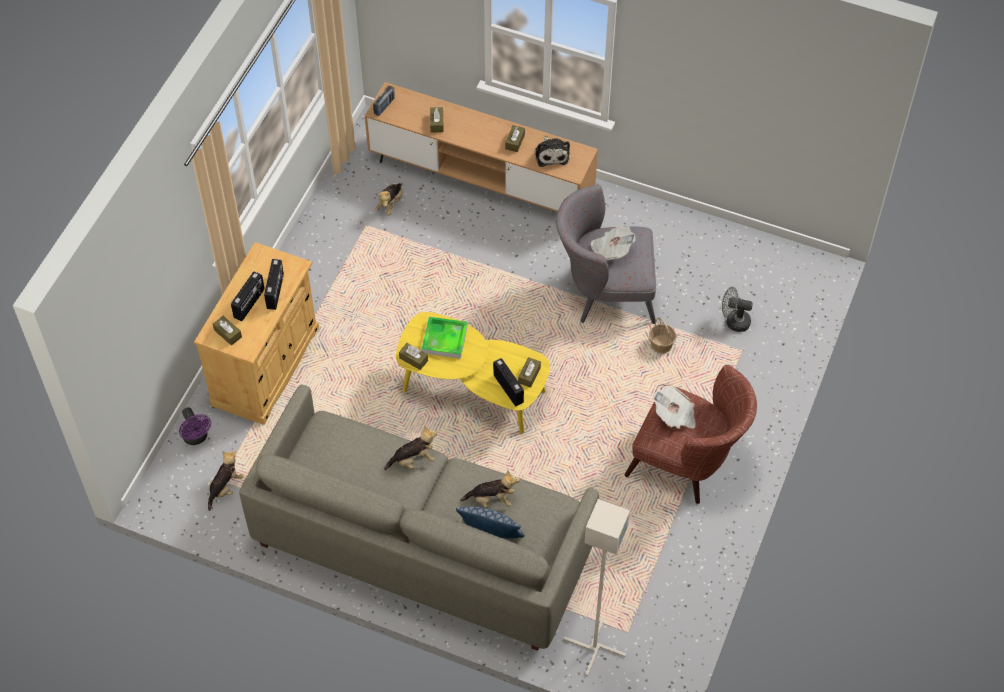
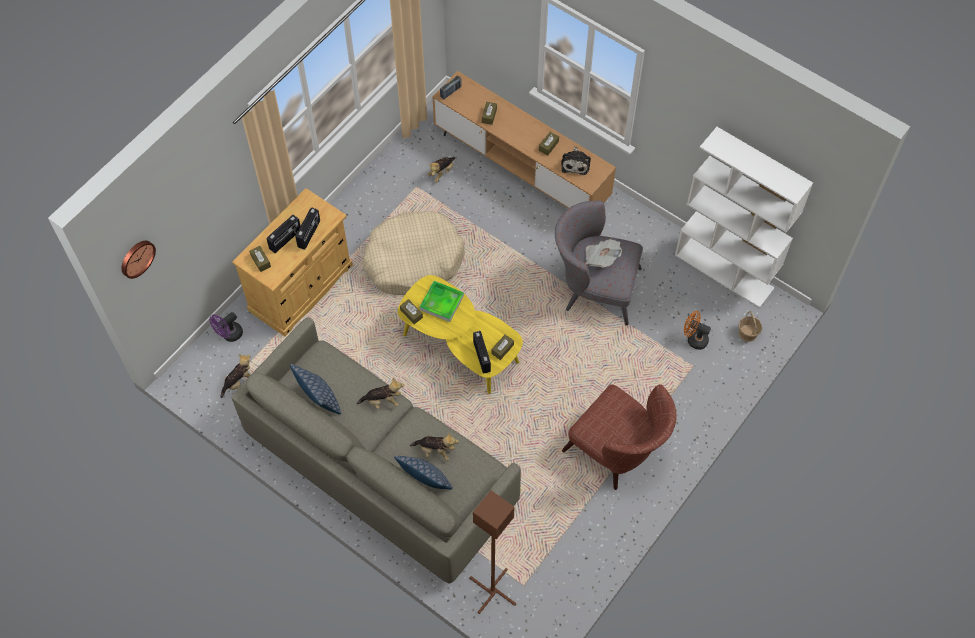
camera: 15 degrees right, 5 degrees up
(101, 347) = (136, 258): none -> wall clock
(196, 438) = (229, 335): purple fan -> purple fan turned 60 degrees clockwise
(340, 476) = (319, 400): none -> pillow
(388, 307) = (413, 260): none -> beige dog bed
(594, 648) = (492, 592): grey floor lamp -> brown floor lamp
(661, 345) = (627, 345): basket -> basket (747, 333)
(674, 415) = (610, 414): newspaper -> none
(733, 321) = (694, 339): grey fan -> orange fan
(744, 242) = (725, 271): none -> white bookcase

